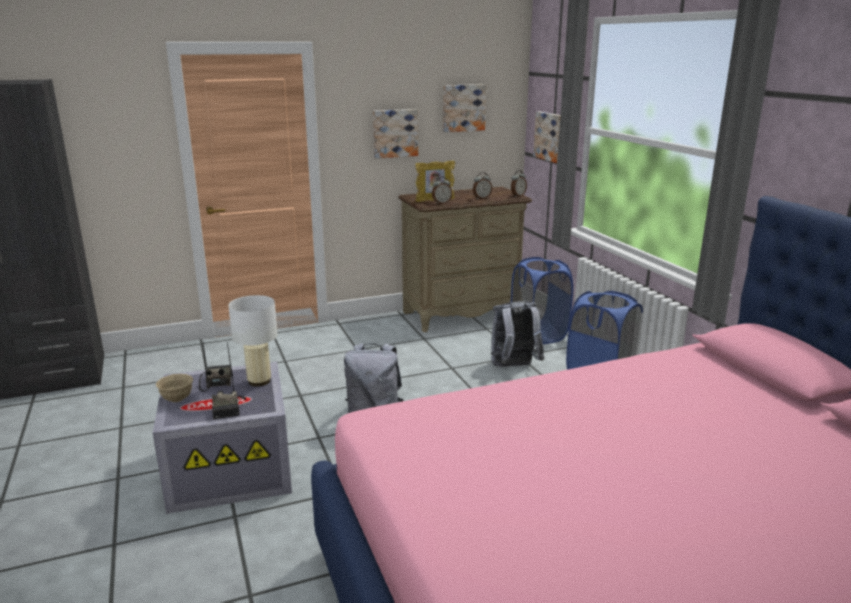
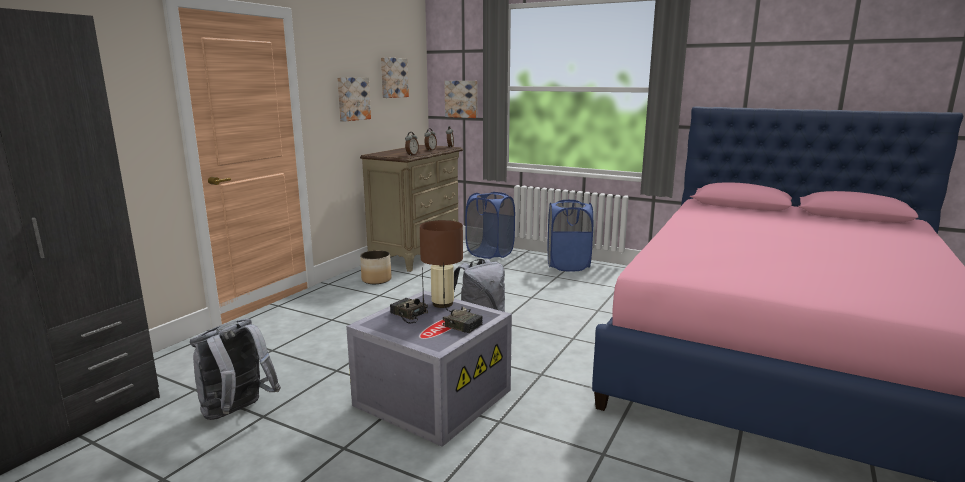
camera: 40 degrees left, 5 degrees down
(177, 399) = (404, 334): beige bowl -> none
(259, 381) = (442, 303): white table lamp -> brown table lamp
(381, 332) = (376, 280): none -> planter
(434, 200) = (401, 154): picture frame -> none
(513, 367) = (510, 274): grey backpack -> grey backpack (237, 412)

